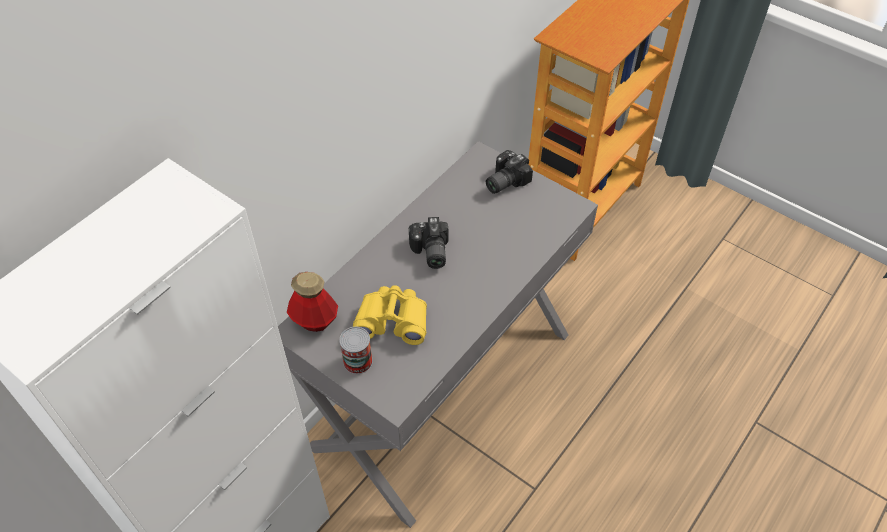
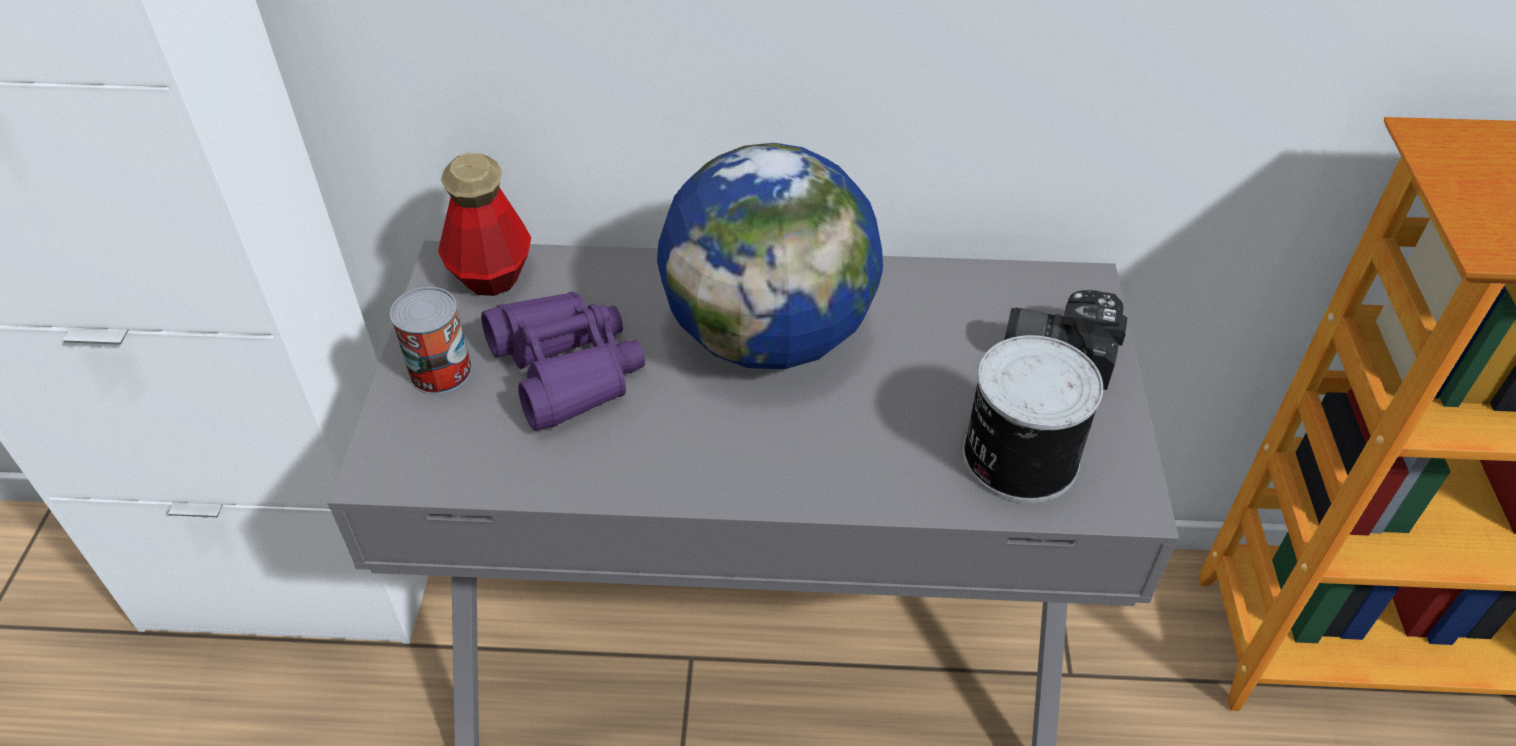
camera: 55 degrees right, 5 degrees down
(393, 321) = (567, 370): yellow binoculars -> purple binoculars
(429, 252) = (769, 336): camera -> globe
(538, 221) = (1016, 457): none -> can

